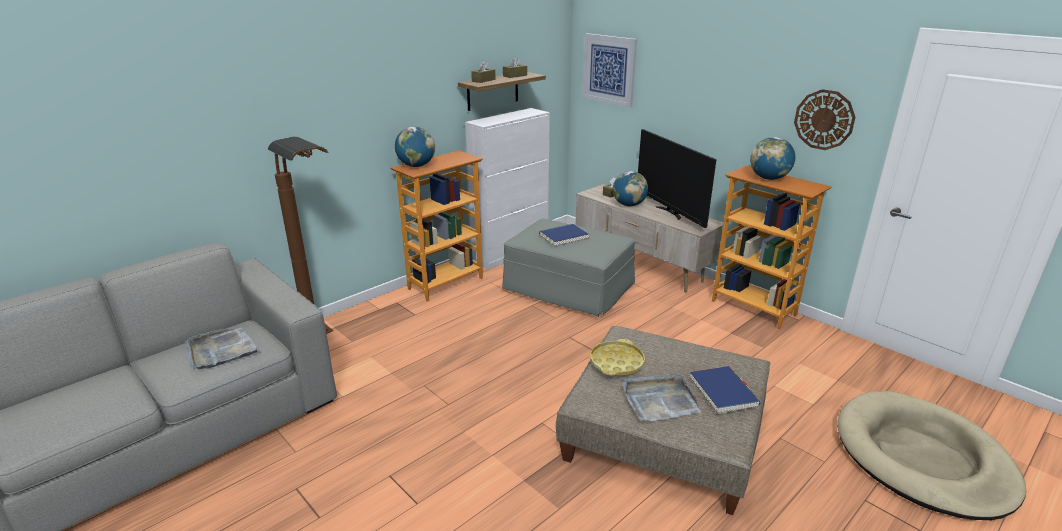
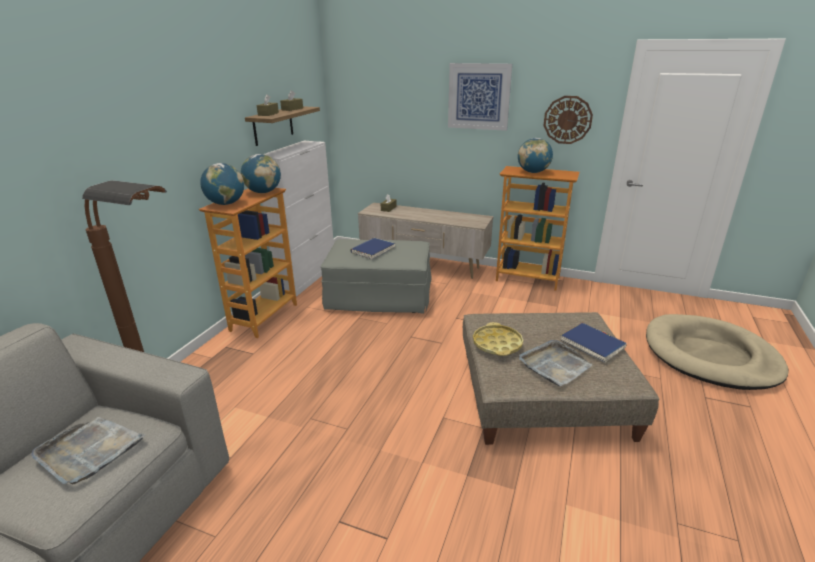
camera: 25 degrees left, 0 degrees up
(609, 69) = (367, 100): picture -> picture (479, 96)
(629, 205) = (409, 215): globe -> globe (263, 192)
(670, 212) = (446, 215): television -> none

